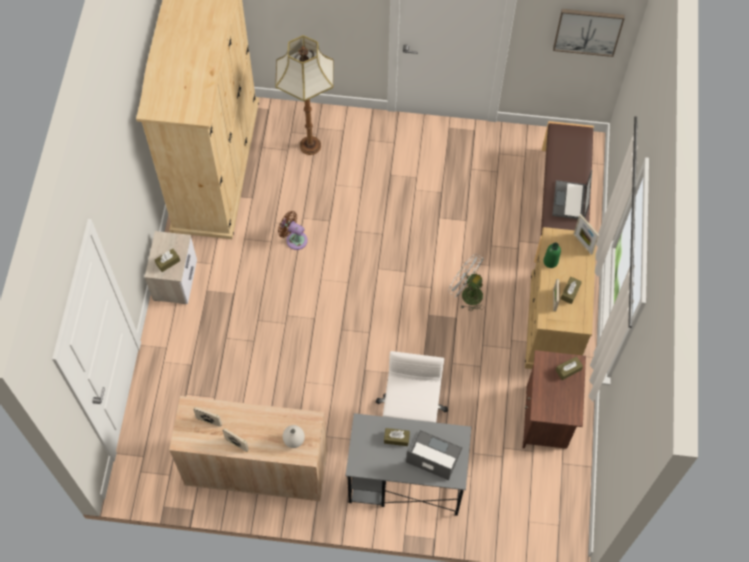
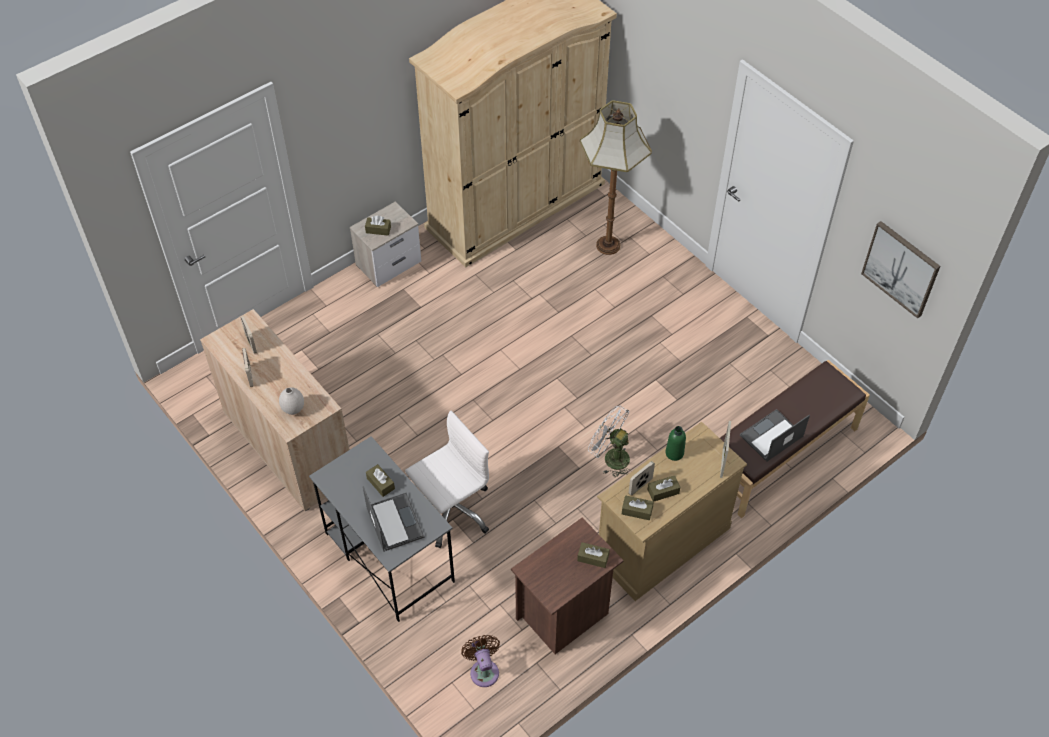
camera: 45 degrees right, 10 degrees down
(294, 239) = (514, 304): brown fan -> brown fan (483, 670)
(467, 294) = (611, 457): white fan -> white fan turned 45 degrees counterclockwise
(569, 318) = (637, 511): none -> brown tissue box

